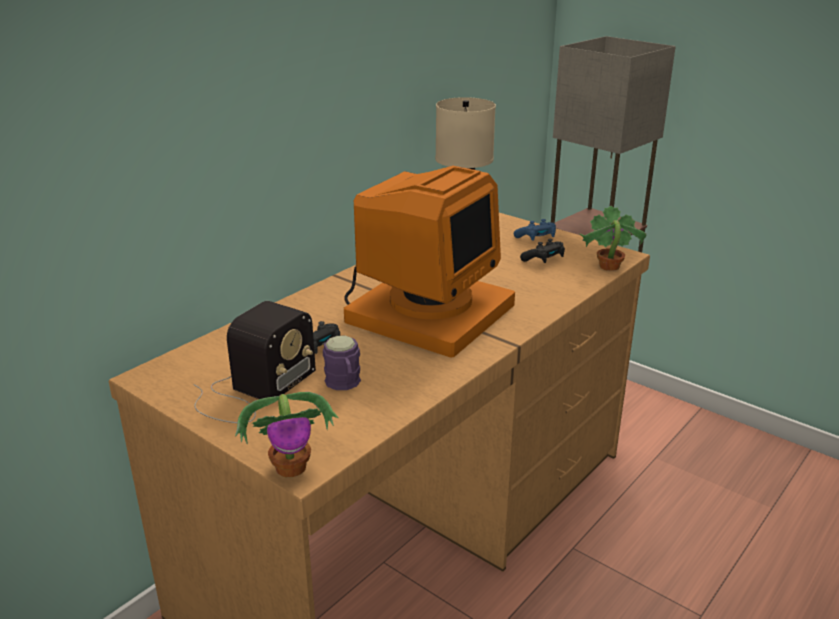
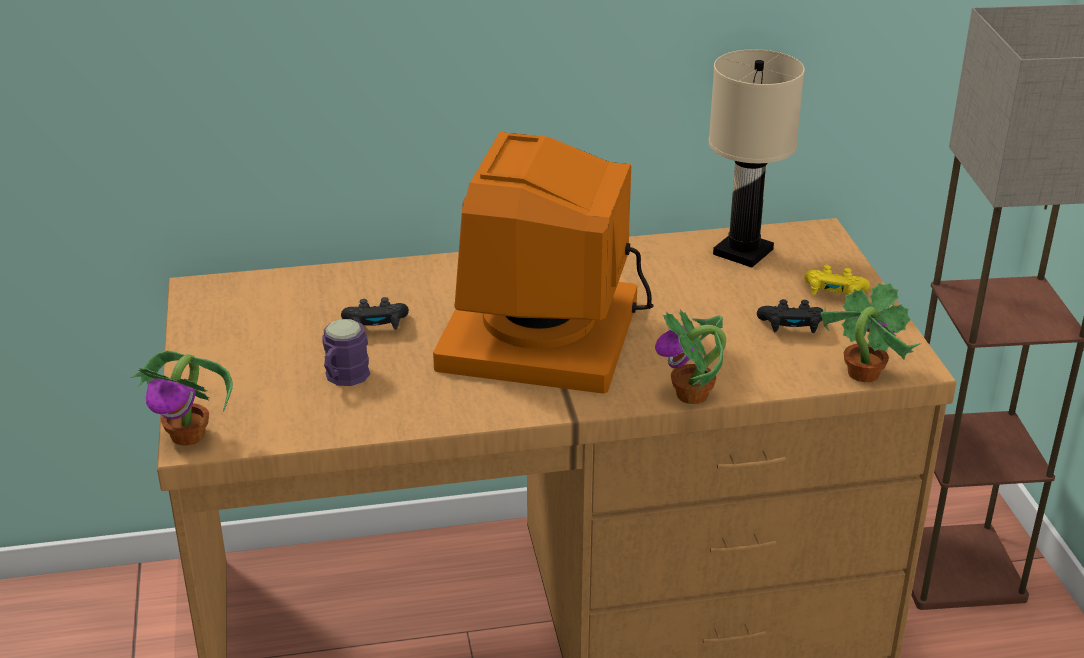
camera: 40 degrees right, 5 degrees up
(252, 391) = (259, 345): radio -> none
(427, 312) = (543, 336): monitor -> monitor turned 120 degrees clockwise
(536, 238) = (834, 294): blue game controller -> yellow game controller
(553, 308) = (692, 396): none -> potted plant

